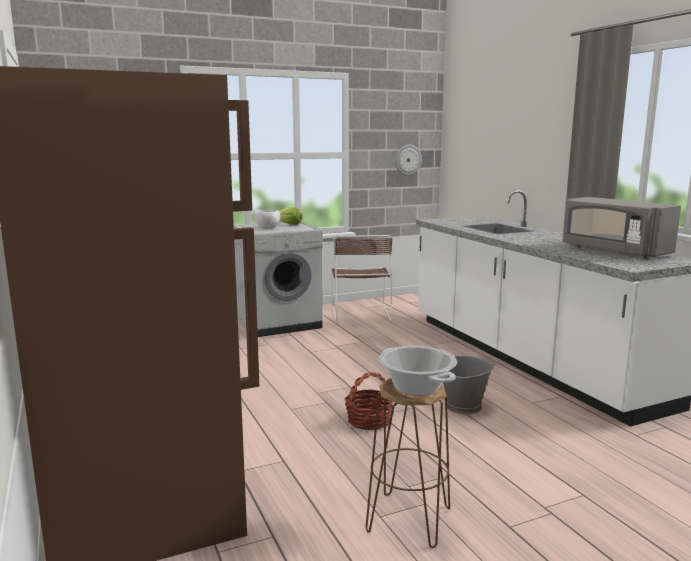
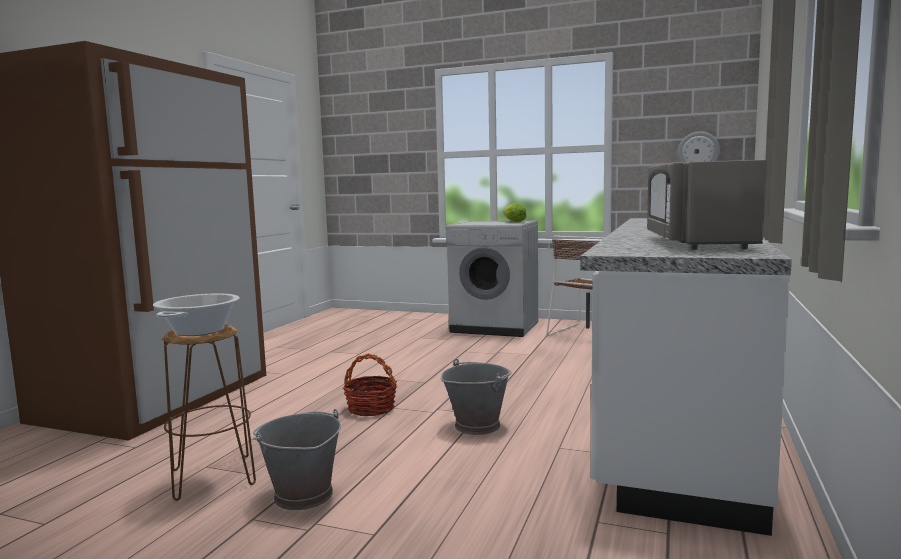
camera: 45 degrees right, 5 degrees down
(267, 228) = (480, 223): white bowl -> none
(494, 497) = (302, 495): none -> grey bucket

